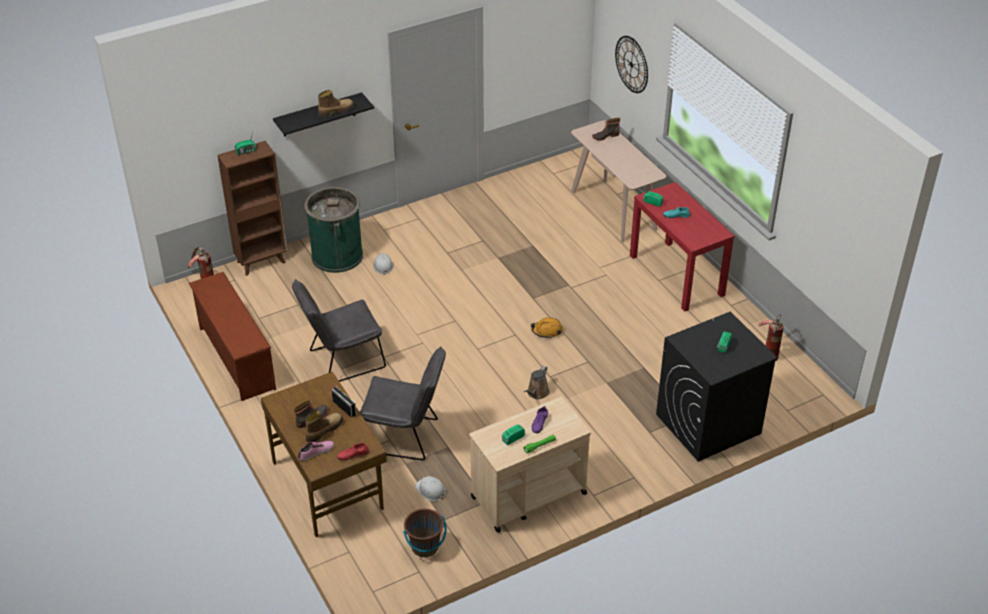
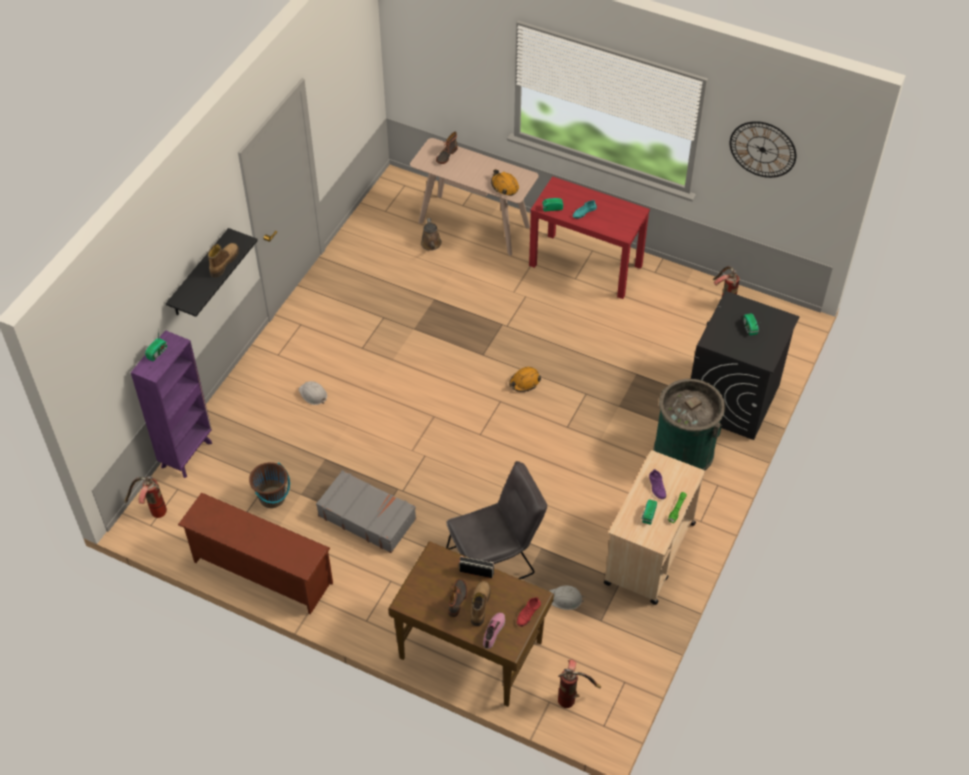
camera: 35 degrees left, 10 degrees up
(262, 262) = (187, 453): brown bookcase -> purple bookcase
(337, 256) = (258, 407): green trash can -> green trash can (683, 451)
(342, 360) = (367, 517): grey chair -> grey suitcase
(369, 558) = (573, 697): none -> fire extinguisher
(425, 547) = (609, 656): brown bucket -> brown bucket (272, 497)
(537, 393) = (570, 450): brown watering can -> brown watering can (431, 244)
(630, 173) = (504, 186): none -> orange hard hat
(631, 64) = (451, 73): wall clock -> wall clock (762, 149)

